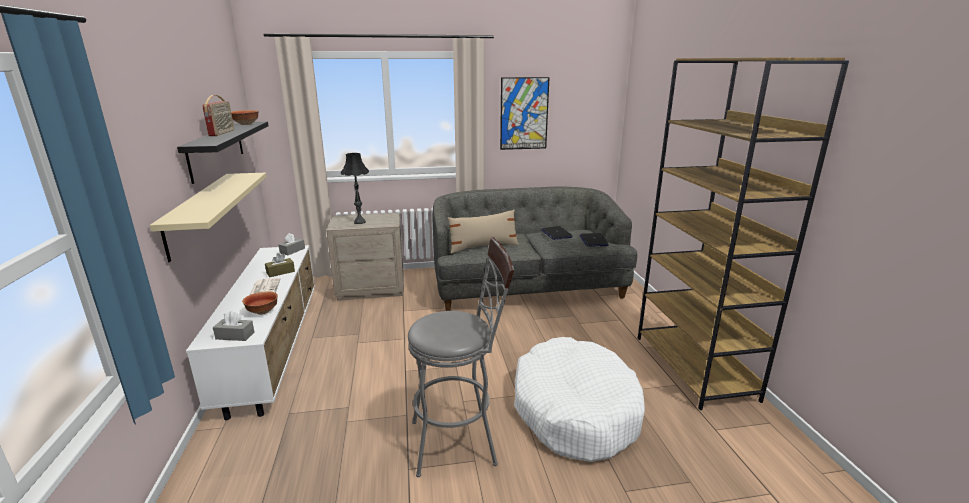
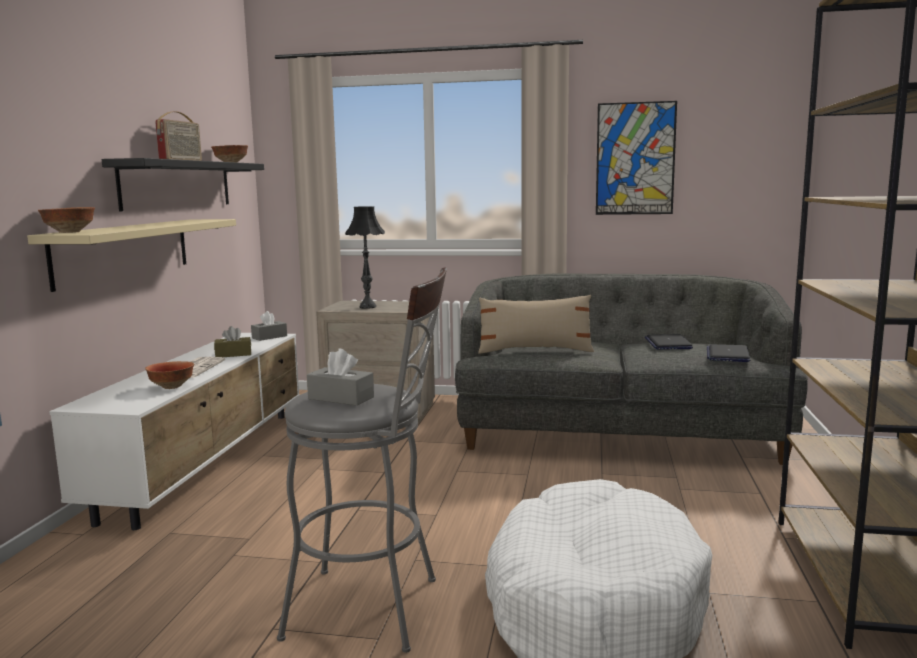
camera: 20 degrees right, 10 degrees down
(178, 216) = (68, 232): none -> bowl
(235, 335) = (116, 404): grey tissue box -> grey tissue box (341, 398)

